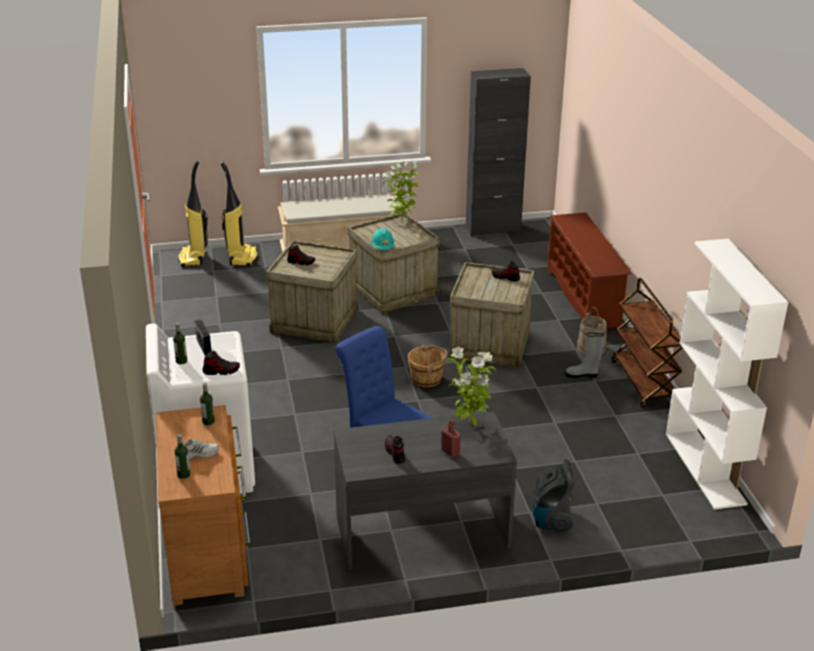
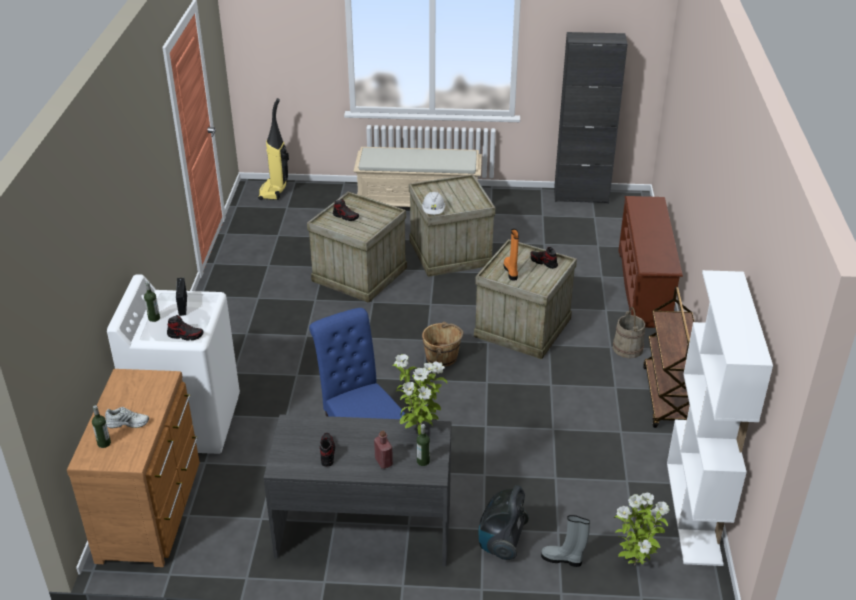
camera: 15 degrees right, 5 degrees up
(208, 421) = (156, 387): bottle -> bottle (423, 461)
(242, 257) = (320, 197): vacuum cleaner -> none
(383, 248) = (433, 211): turquoise hard hat -> white hard hat
(402, 221) = (466, 183): potted plant -> potted plant (635, 564)
(480, 288) = (511, 271): none -> orange boot
(582, 375) = (605, 378): grey boot -> grey boot (563, 559)

